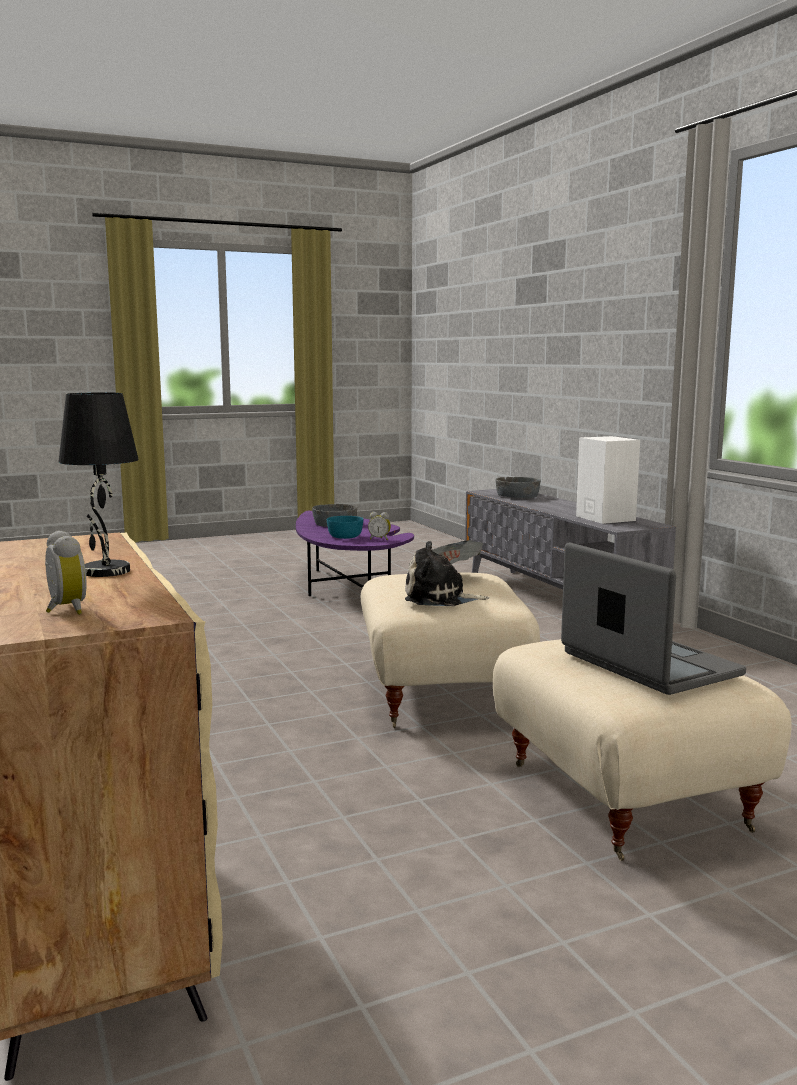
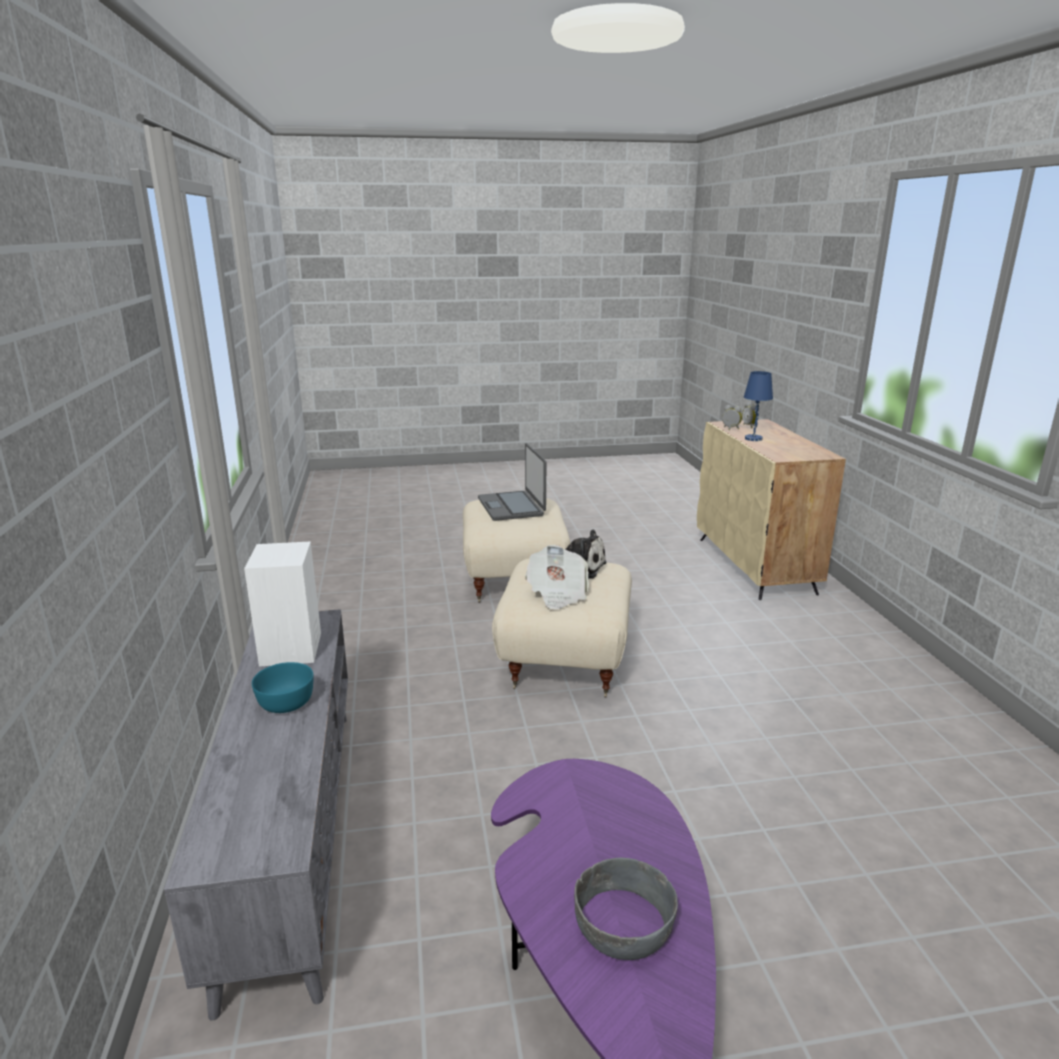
camera: 165 degrees left, 10 degrees up
(106, 571) = (753, 438): black table lamp -> blue table lamp
(345, 536) = (615, 814): turquoise bowl -> turquoise bowl (285, 703)
(379, 539) = (560, 788): alarm clock -> alarm clock (730, 429)
(518, 496) = (258, 792): grey bowl -> none

